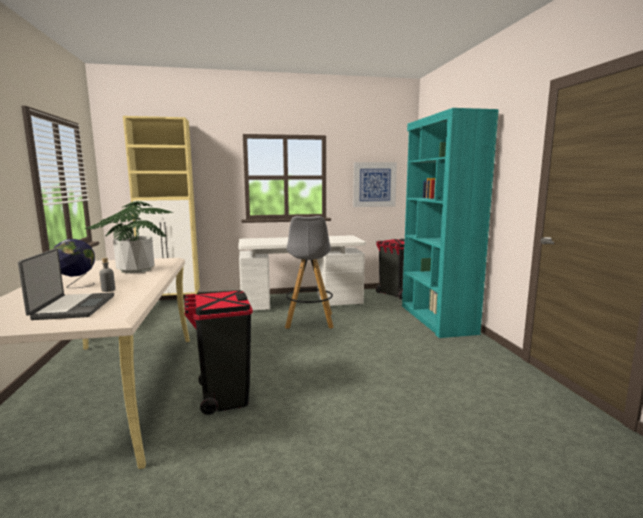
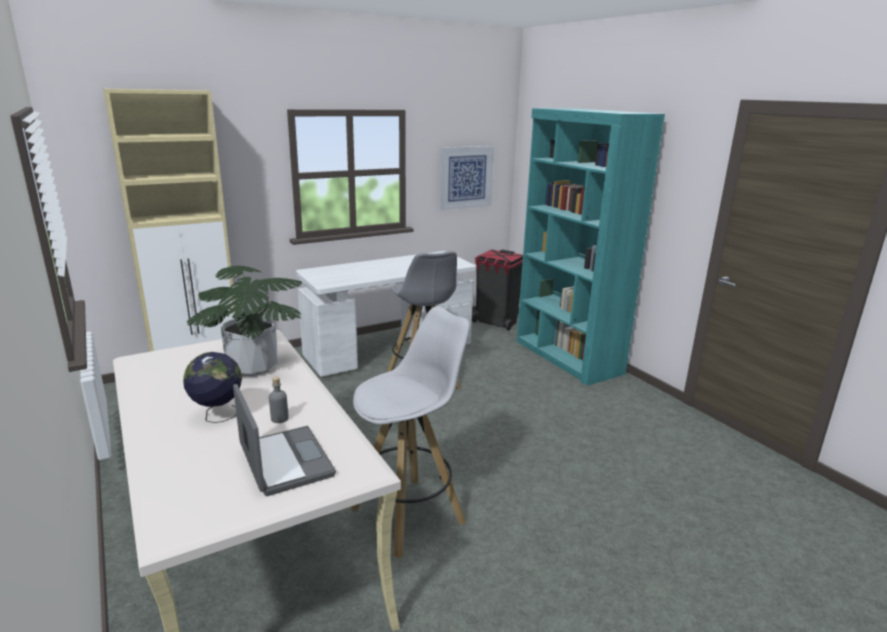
camera: 20 degrees left, 10 degrees up
(224, 397) = (409, 514): black trash can -> white stool

